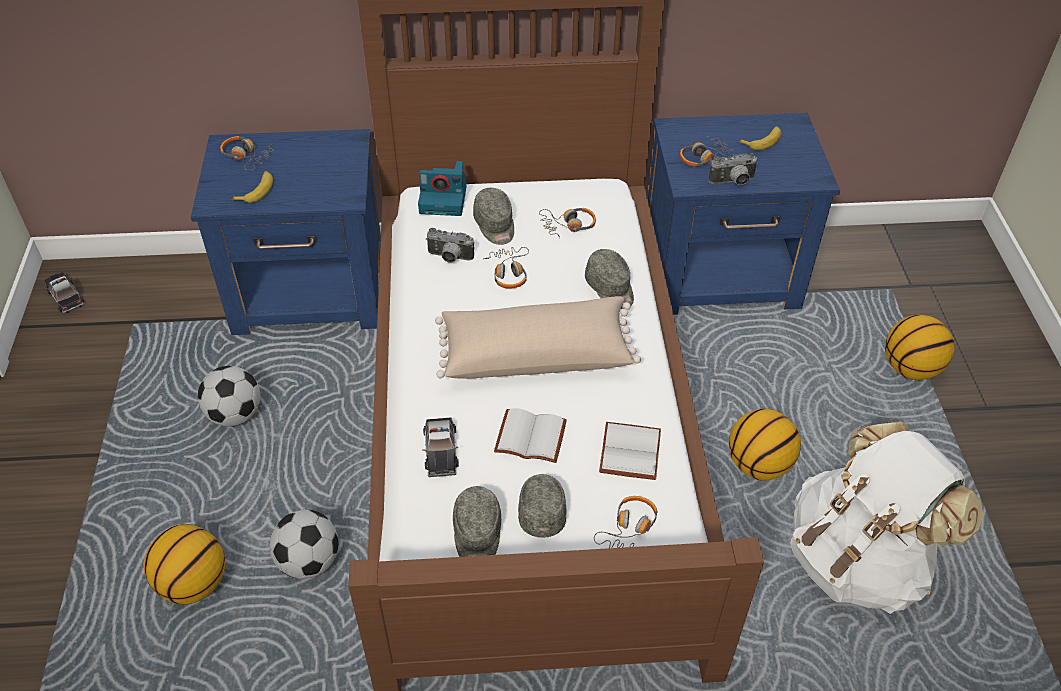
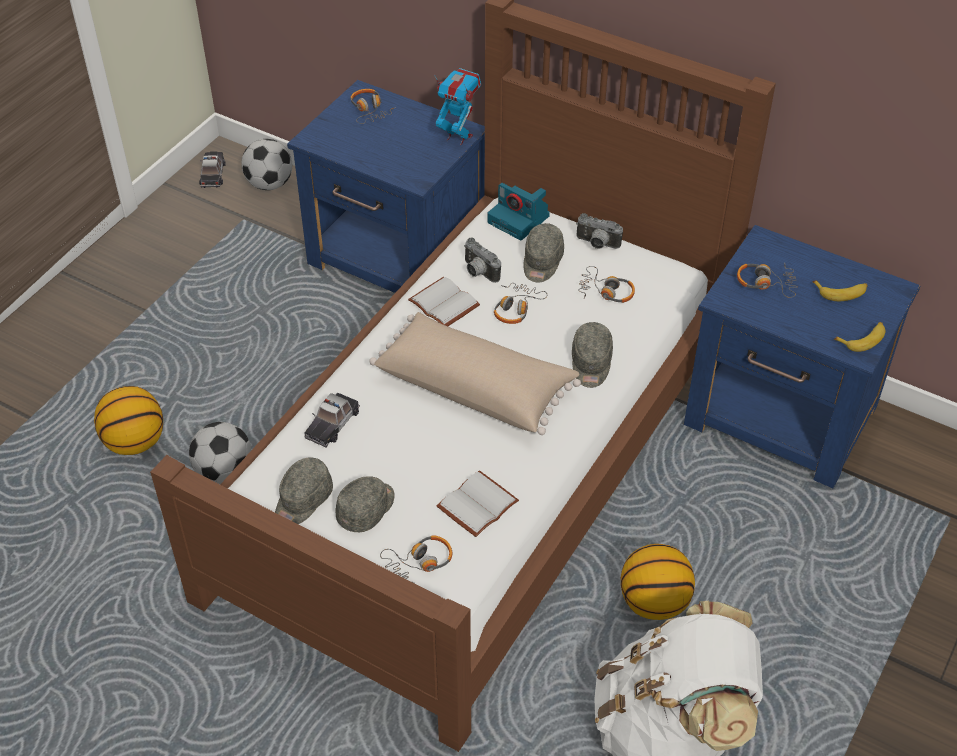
camera: 35 degrees right, 0 degrees up
(235, 414) = (261, 330): football -> football (270, 184)
(257, 191) = (353, 143): banana -> banana (862, 339)
(350, 147) = (458, 137): none -> toy robot
(529, 438) = (407, 451): white book -> white book (442, 304)
(733, 182) = (770, 318): camera -> camera (596, 244)
(910, 368) = (894, 601): basketball -> none

